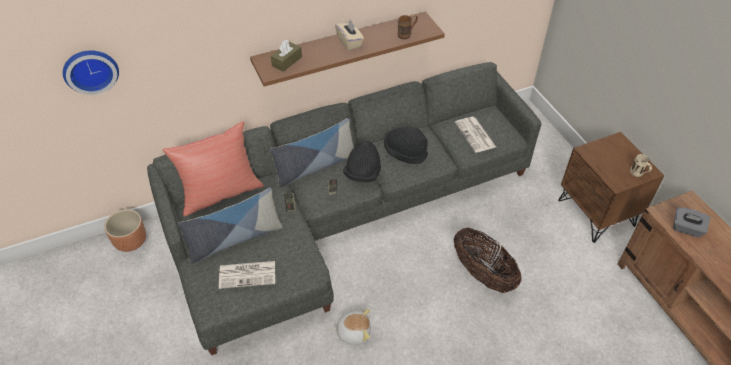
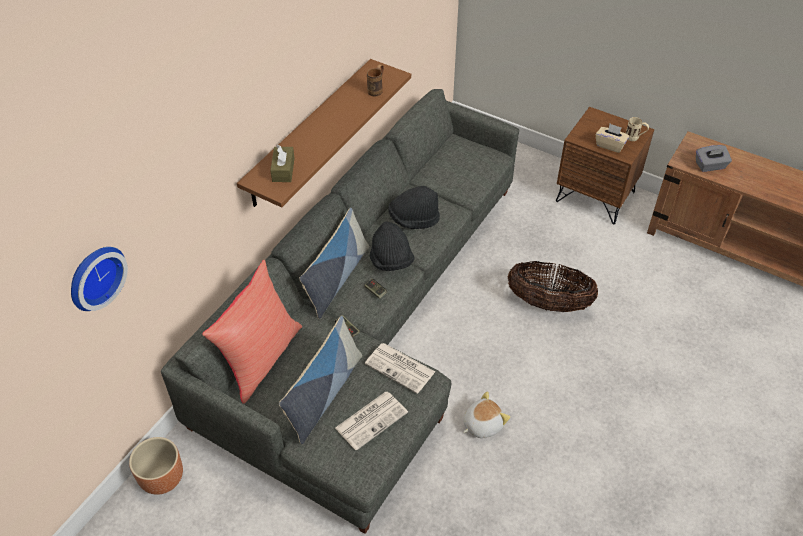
camera: 35 degrees left, 0 degrees up
(349, 42) = (328, 122): beige tissue box -> beige tissue box (610, 145)
(475, 135) = (463, 170): newspaper -> newspaper (401, 368)

